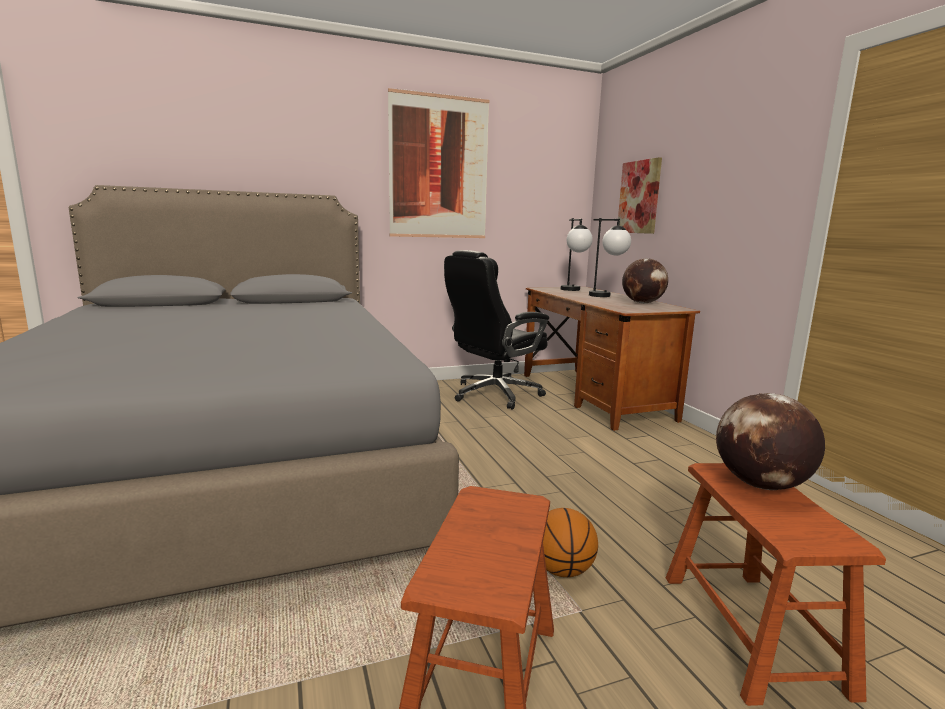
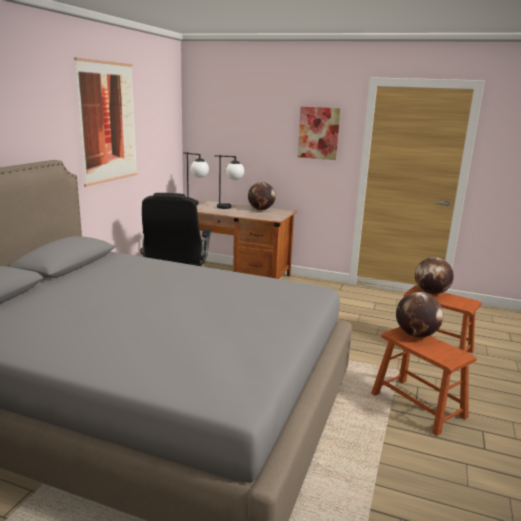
camera: 50 degrees left, 5 degrees up
(513, 516) = (416, 335): none -> globe
(562, 570) = (371, 361): basketball -> none
(639, 197) = (234, 138): picture -> picture (318, 133)

